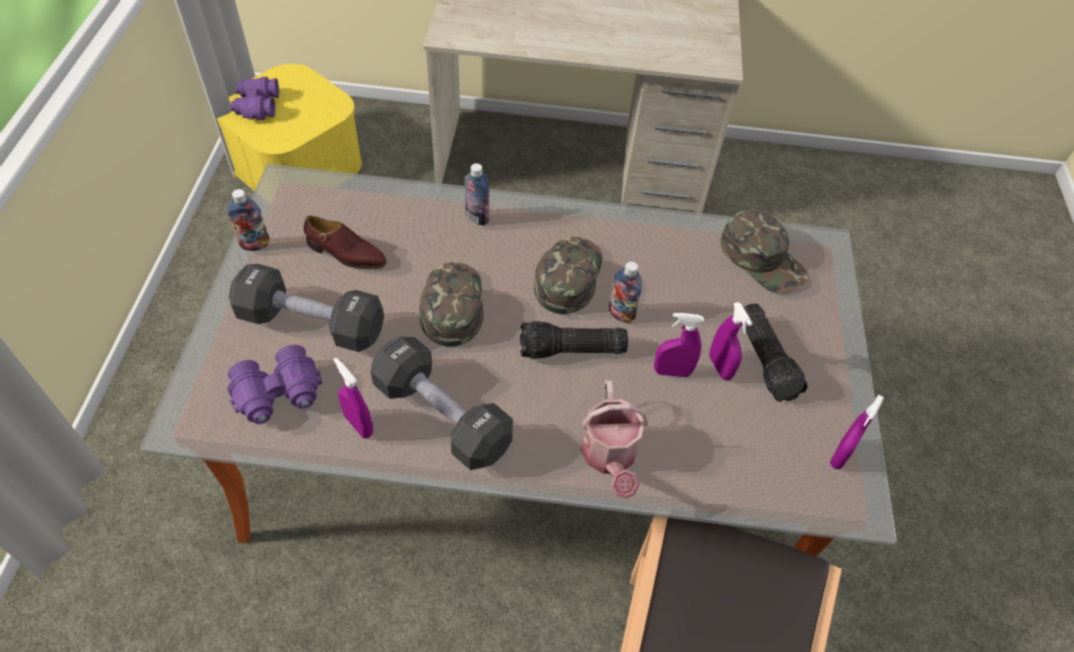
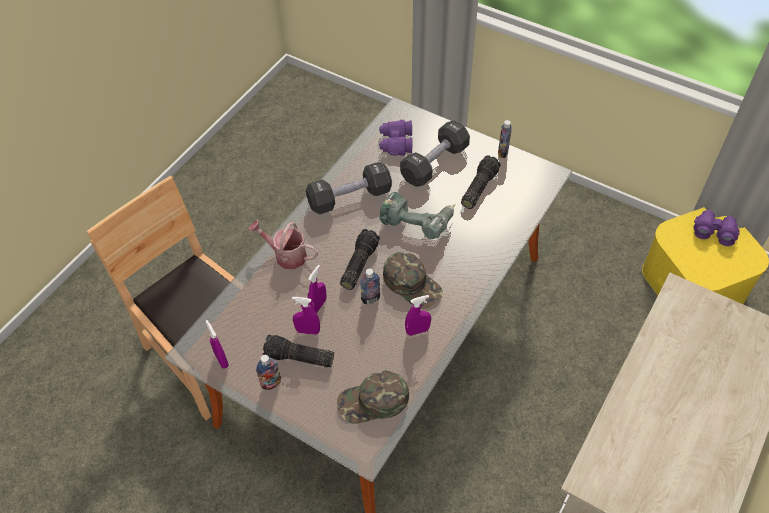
camera: 120 degrees right, 0 degrees up
(346, 254) = (478, 188): brown shoe -> flashlight
(359, 425) = (362, 167): purple spray bottle -> purple spray bottle (417, 331)
(451, 305) = (417, 222): green cap -> power drill
(477, 218) = (481, 256): bottle -> bottle (271, 383)

